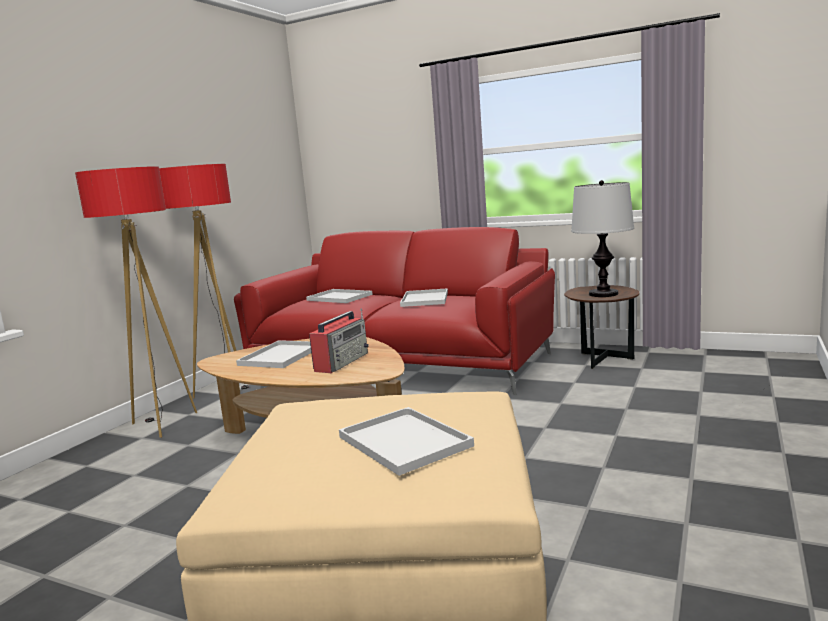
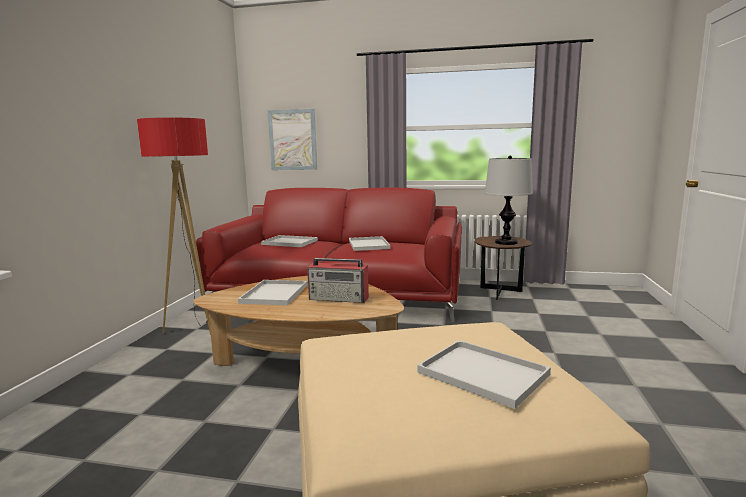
camera: 15 degrees left, 0 degrees up
(163, 424) = (145, 360): floor lamp -> none
(342, 362) = (339, 299): radio -> radio turned 90 degrees clockwise
(356, 174) = (292, 140): none -> picture

